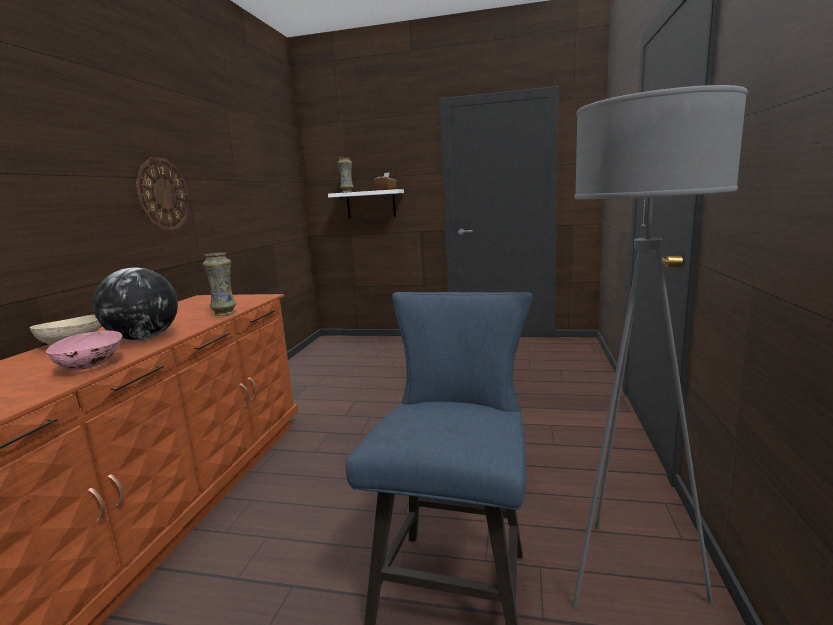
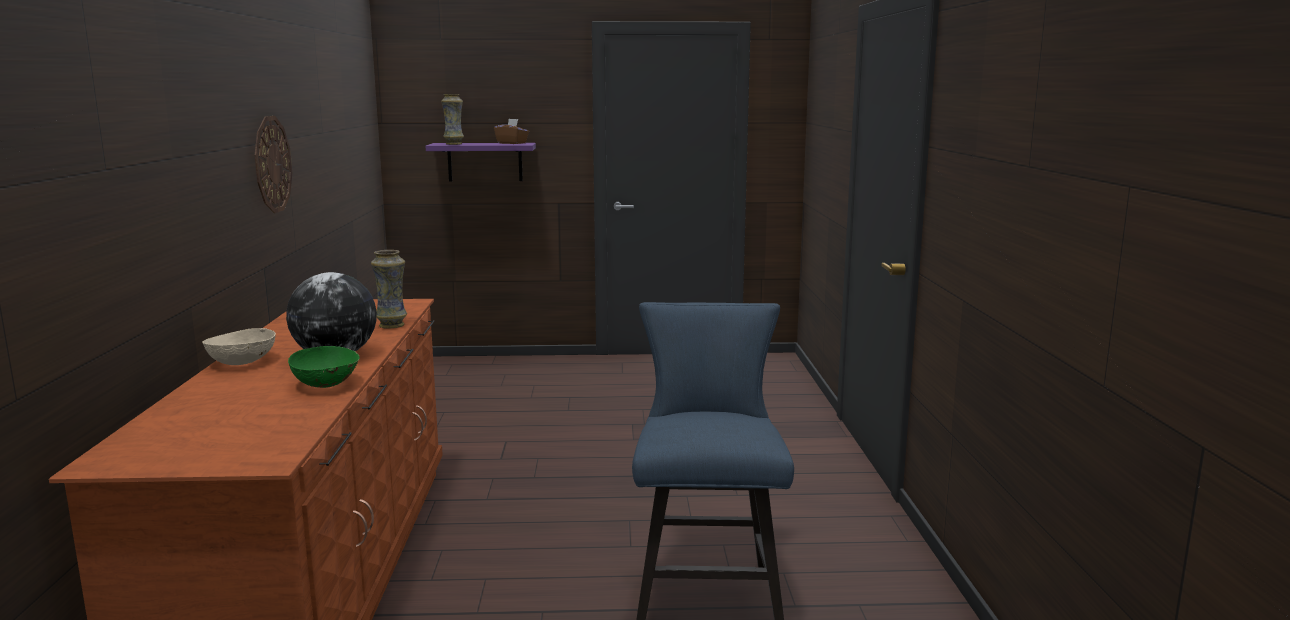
camera: 15 degrees left, 0 degrees up
(91, 366) = (327, 385): pink bowl -> green bowl
(371, 204) = (485, 162): white shelf -> purple shelf
(627, 576) = (862, 571): grey floor lamp -> none

